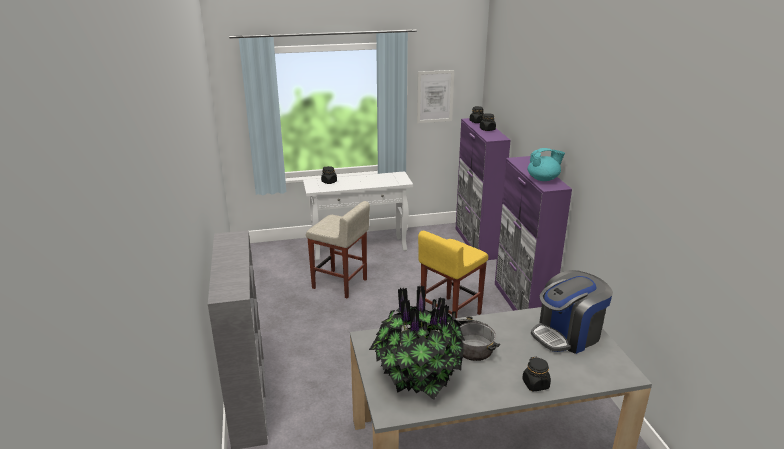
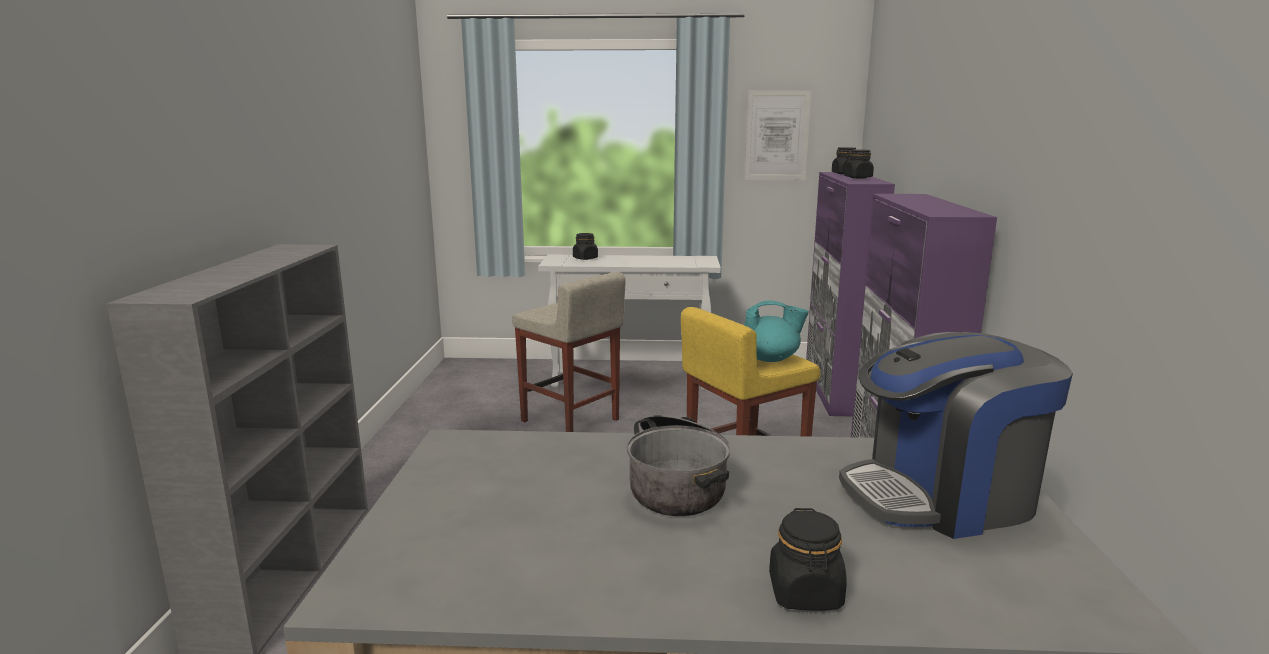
camera: 15 degrees right, 10 degrees down
(417, 377) = (496, 528): potted plant -> none
(543, 179) = (937, 208): turquoise teapot -> turquoise teapot (770, 359)

